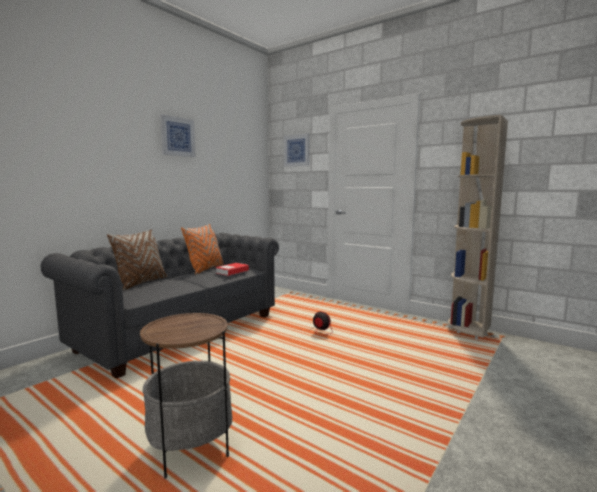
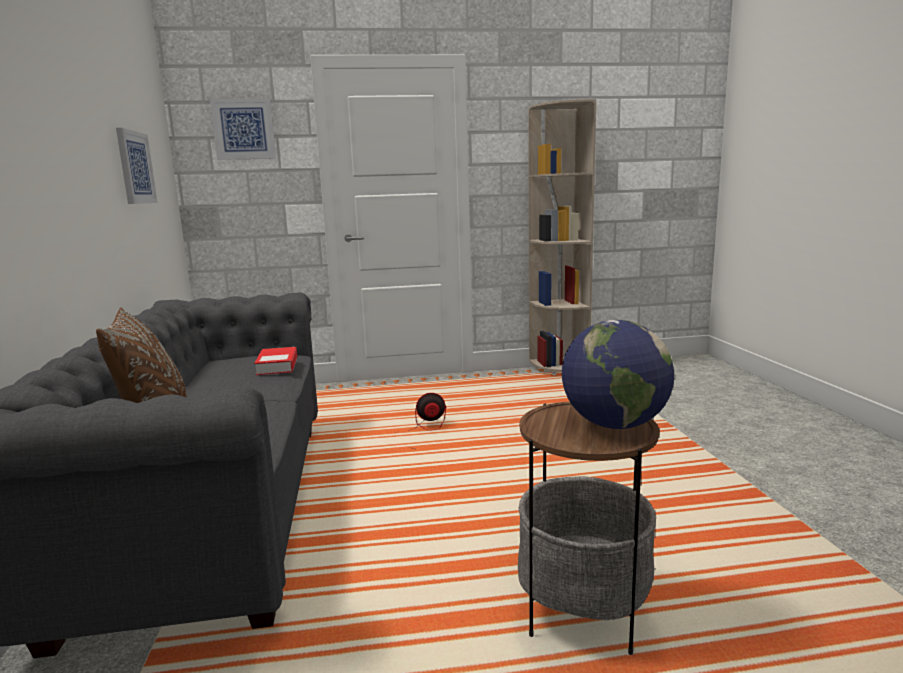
camera: 45 degrees left, 5 degrees up
(177, 136) = (67, 84): picture -> picture (135, 168)
(190, 331) = (614, 424): none -> globe
(205, 269) = (204, 376): orange pillow -> none

